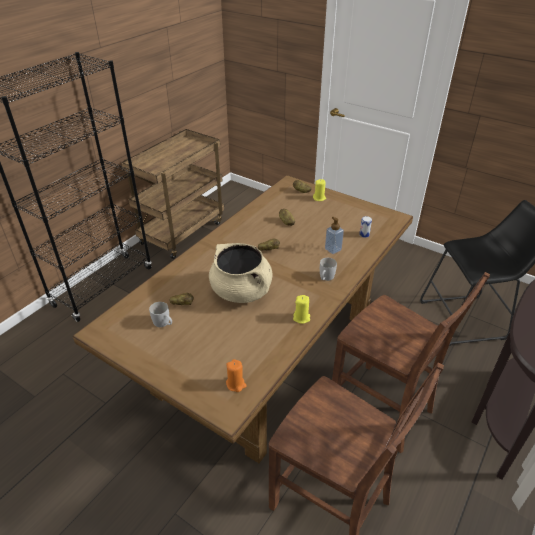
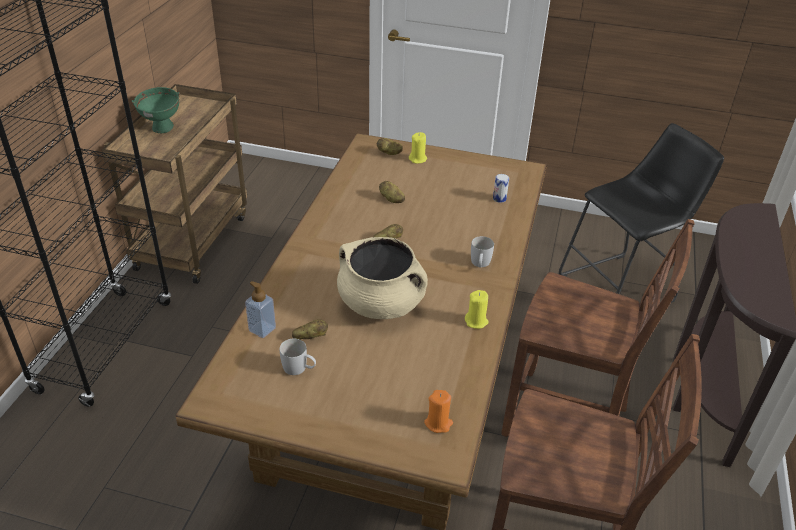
camera: 20 degrees left, 0 degrees up
(166, 156) = (162, 129): none -> green bowl
(333, 249) = (470, 225): soap dispenser -> soap dispenser (262, 329)

